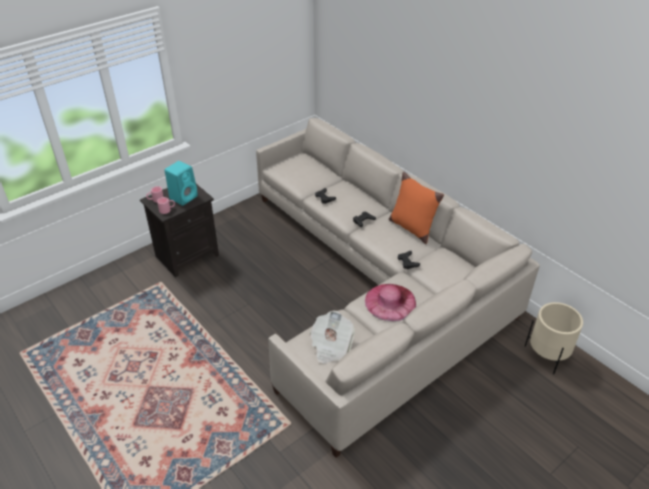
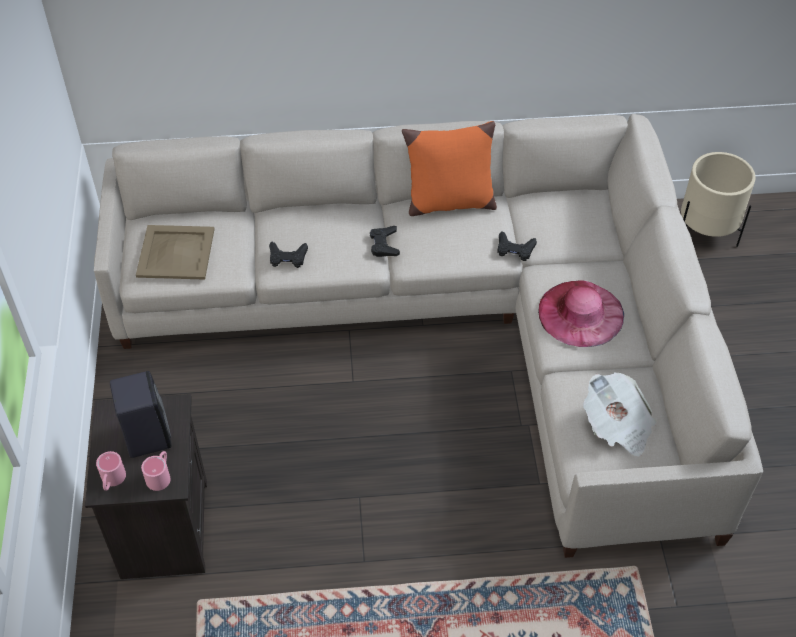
camera: 55 degrees left, 10 degrees up
(184, 197) = (146, 434): turquoise speaker -> black speaker
(295, 169) = (176, 252): none -> beige tray

